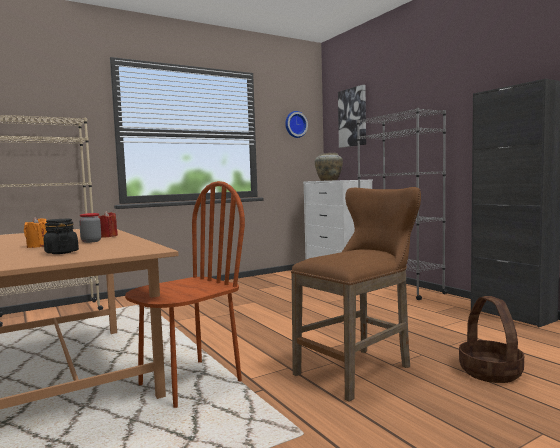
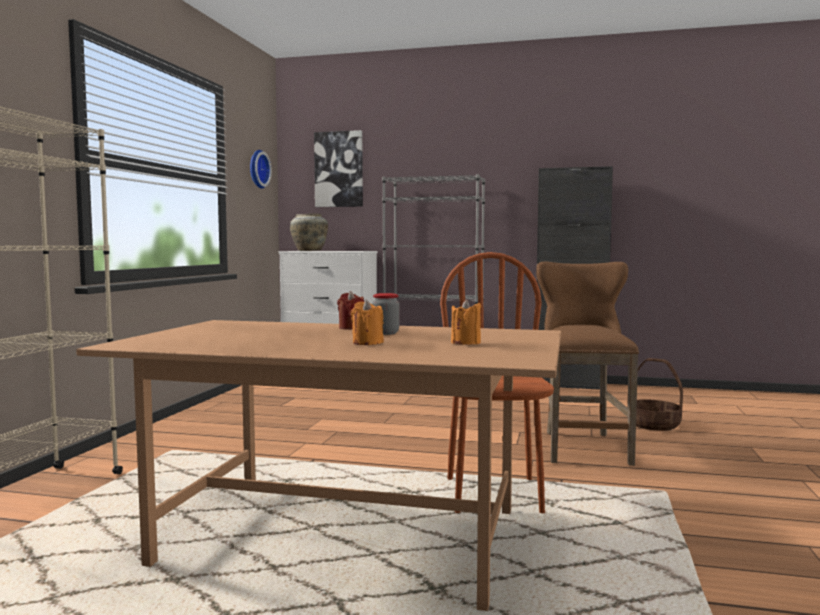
camera: 45 degrees left, 0 degrees up
(61, 252) = (465, 343): black jar -> orange candle

